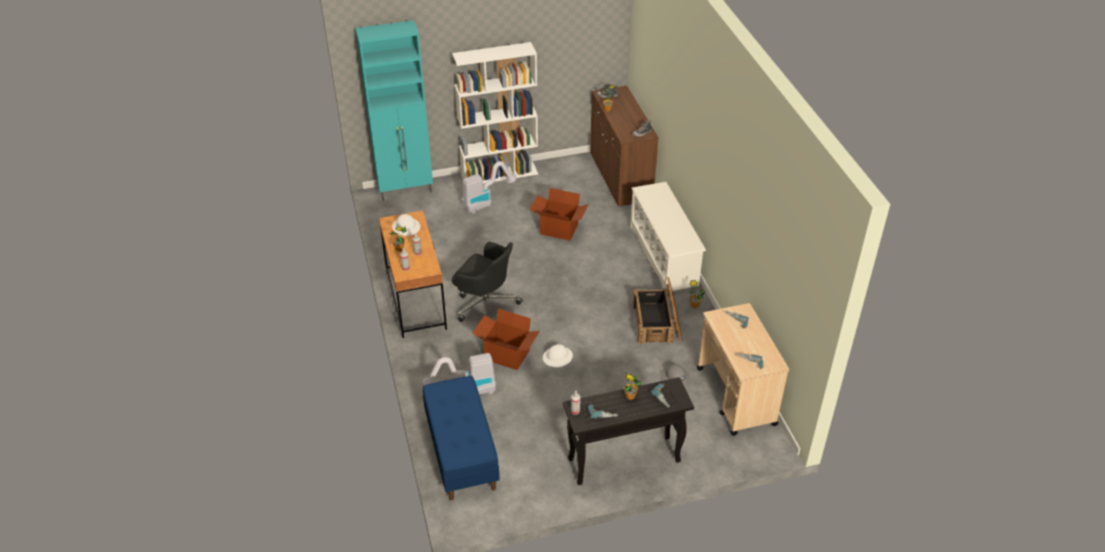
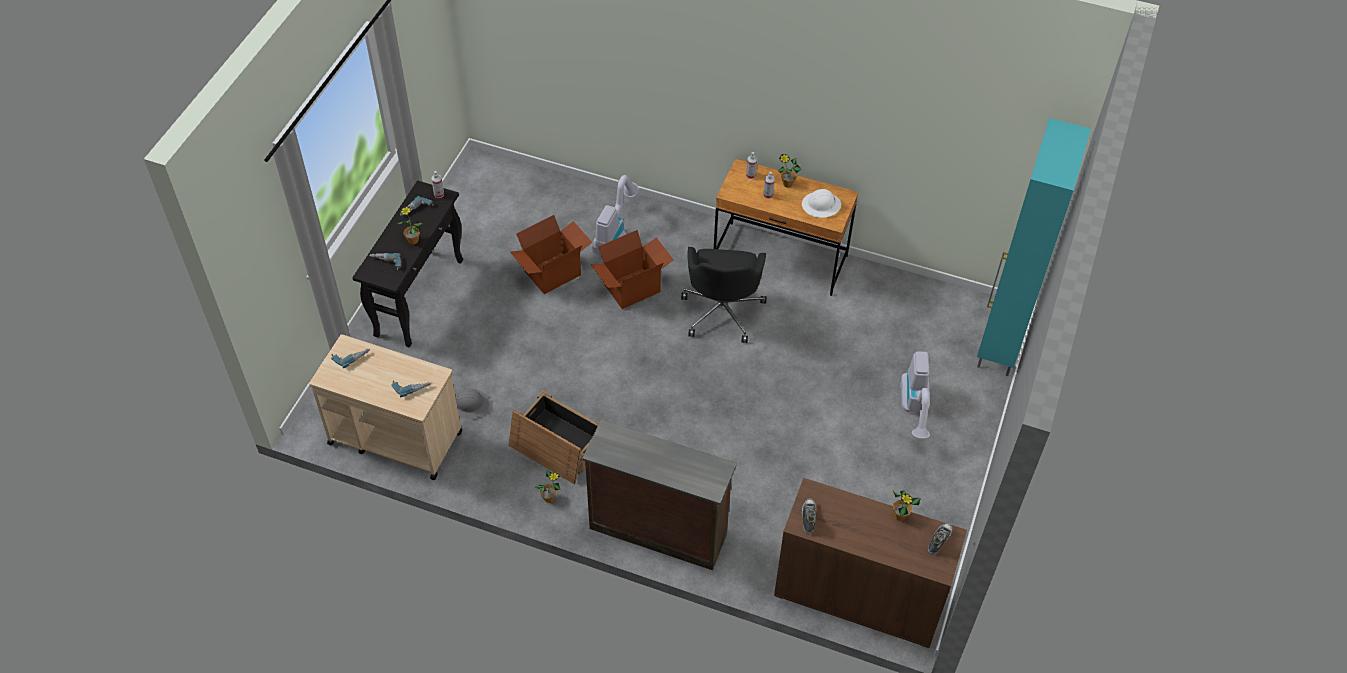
camera: 125 degrees right, 10 degrees up
(461, 453) = (544, 194): blue bench -> none
(485, 305) = (722, 310): black office chair -> black office chair turned 60 degrees counterclockwise
(499, 174) = (968, 458): white bookcase -> none
(557, 357) = (590, 326): white hard hat -> none
(558, 230) = (798, 452): cardboard box -> cardboard box (552, 272)
(664, 256) = (658, 530): white shoe rack -> brown dresser

